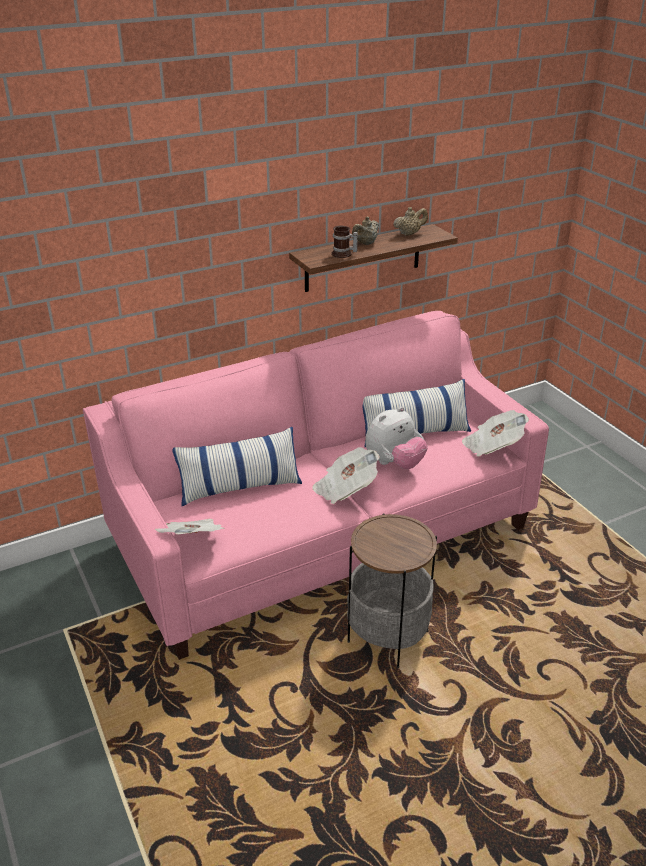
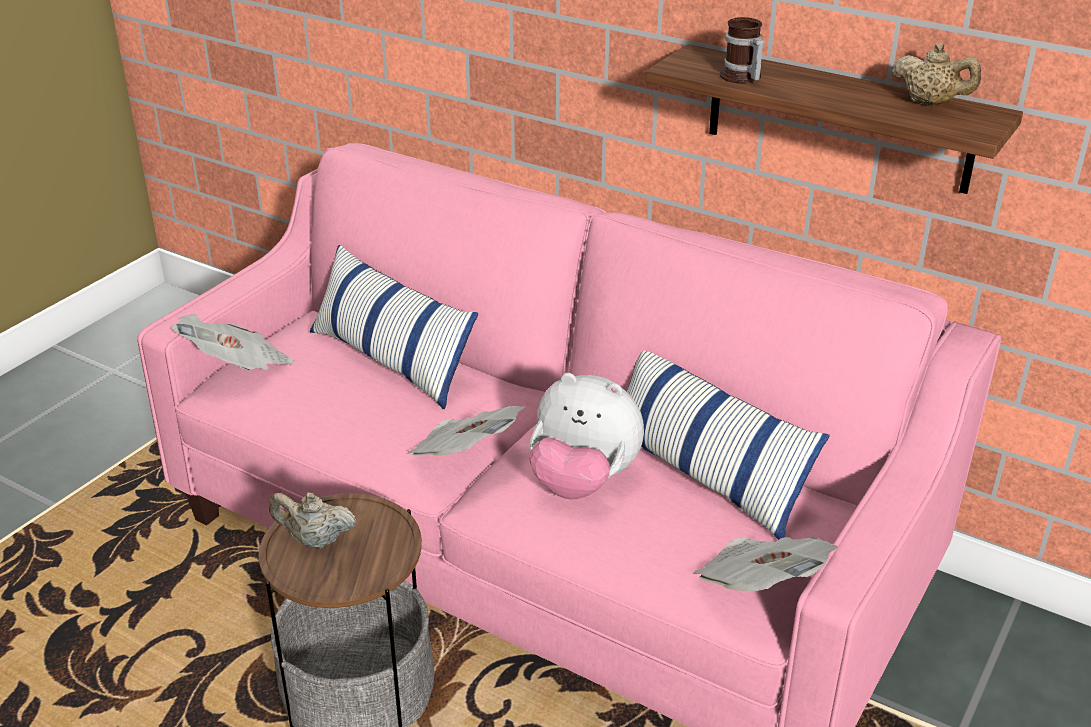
camera: 60 degrees right, 0 degrees up
(365, 243) = (817, 82): beige teapot -> beige teapot (315, 540)

